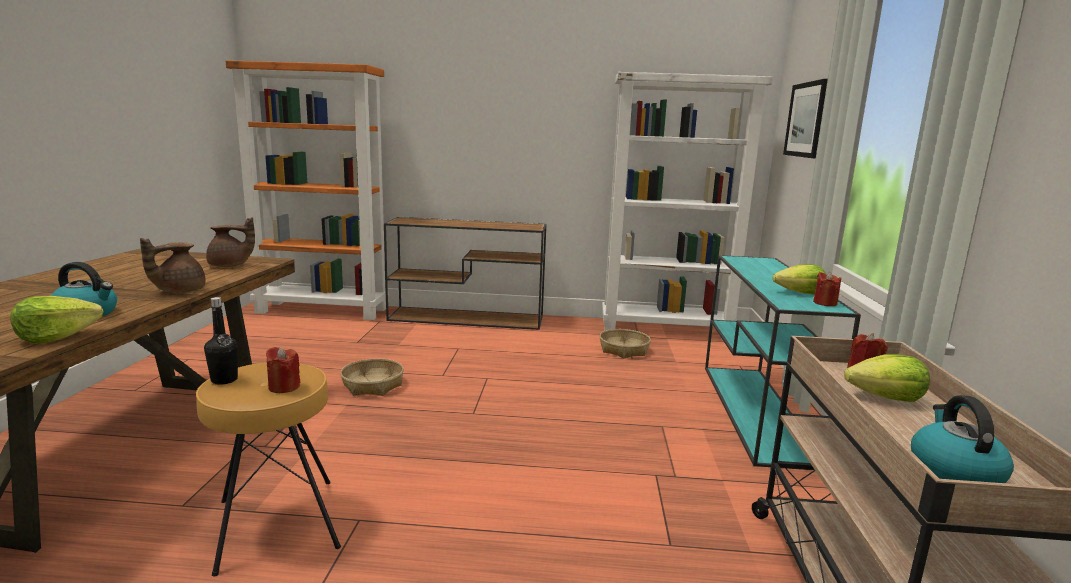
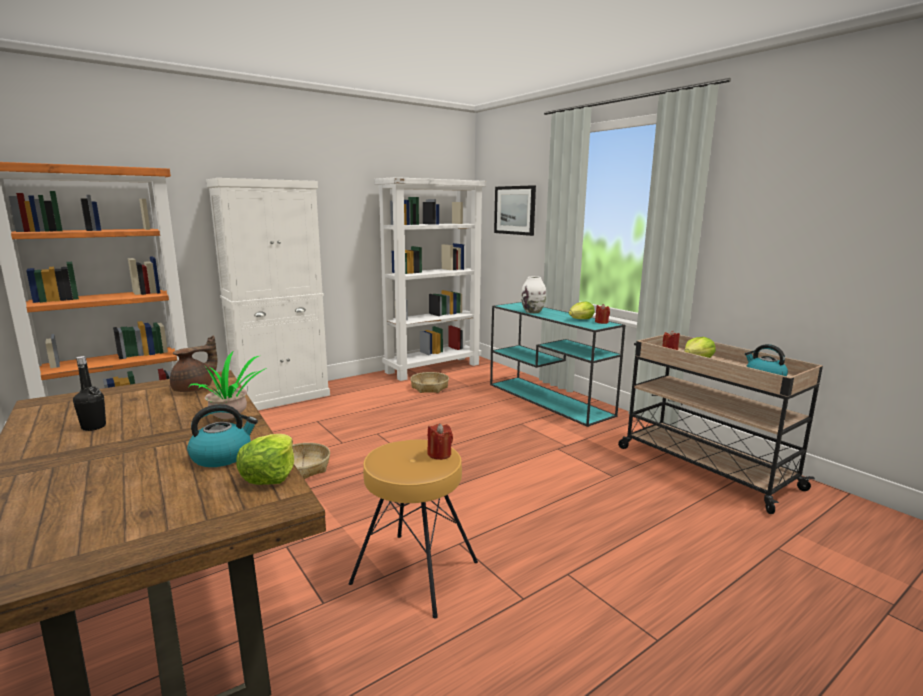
camera: 40 degrees left, 0 degrees up
(179, 291) = (231, 417): brown teapot -> potted plant
(224, 380) = (390, 466): black bottle -> black bottle (94, 427)
(468, 318) = (281, 397): brown console table -> white cabinet
(753, 271) = (533, 312): none -> white vase

